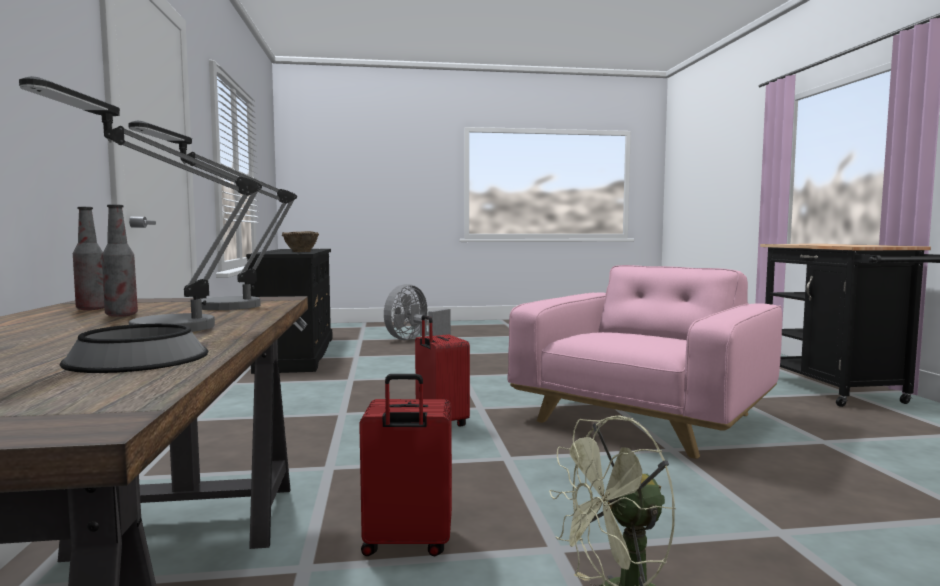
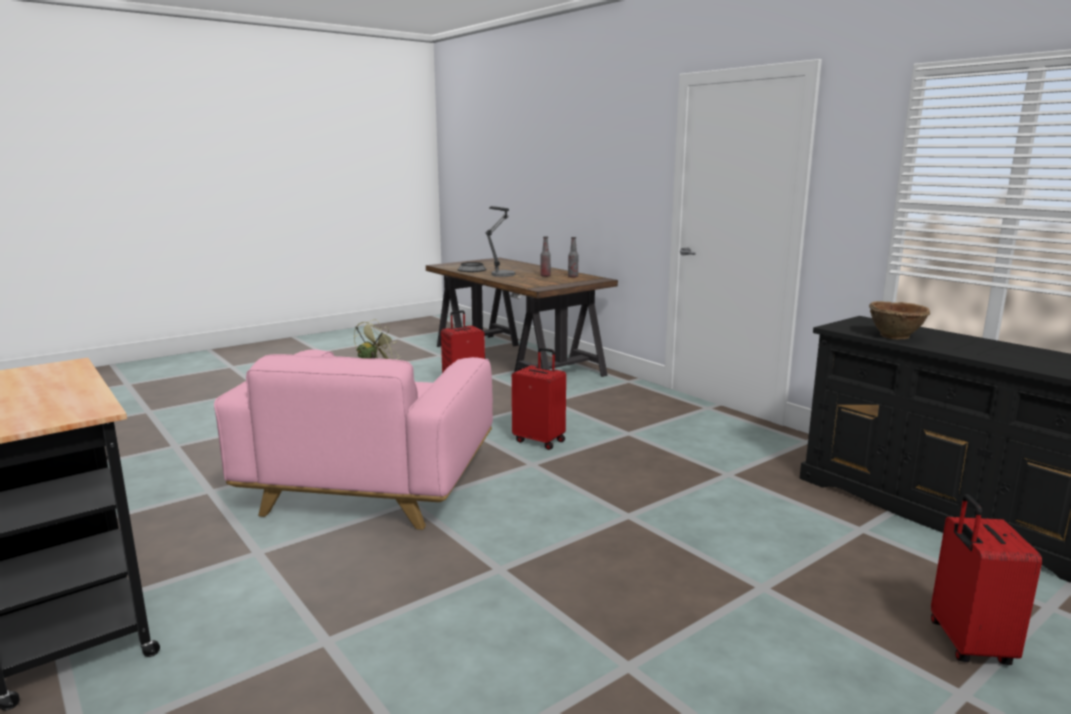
camera: 150 degrees right, 10 degrees up
(217, 308) = (531, 281): table lamp -> none
(413, 340) = (967, 644): grey fan -> red suitcase

